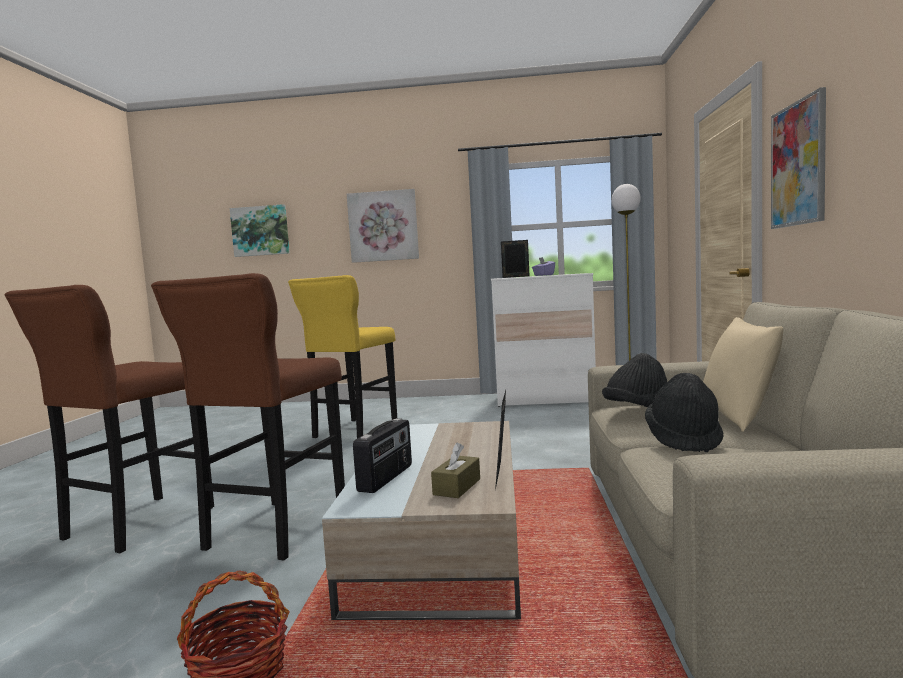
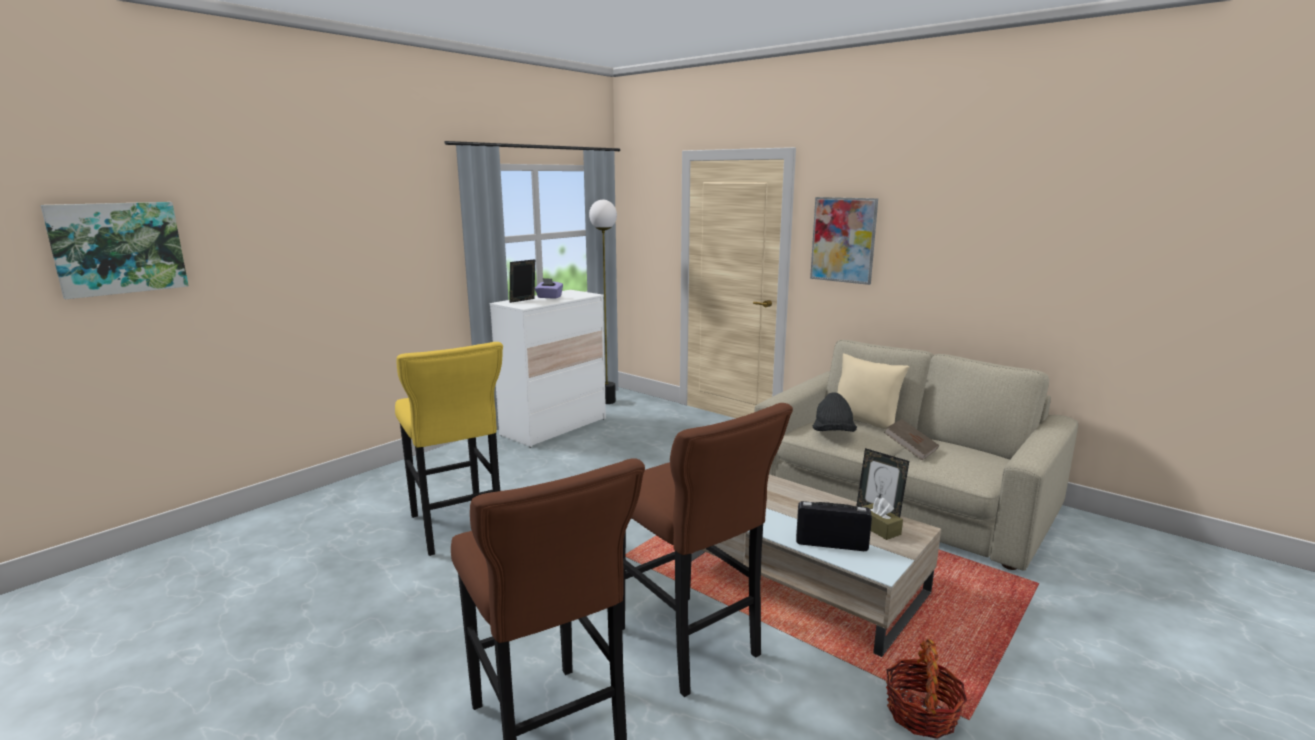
camera: 55 degrees left, 10 degrees up
(383, 226) = (344, 239): picture -> none
(387, 478) = (831, 544): radio -> radio turned 45 degrees counterclockwise
(684, 440) = (910, 450): black hat -> brown book

